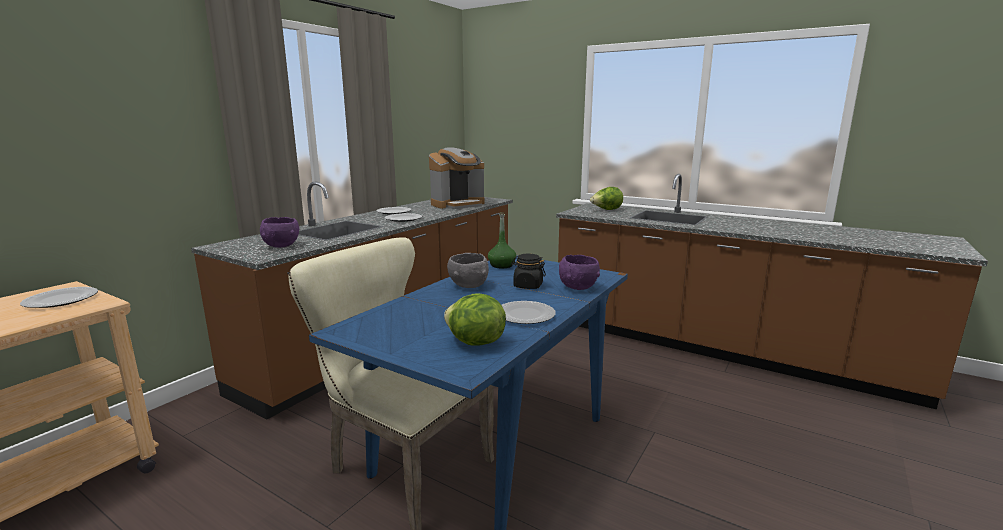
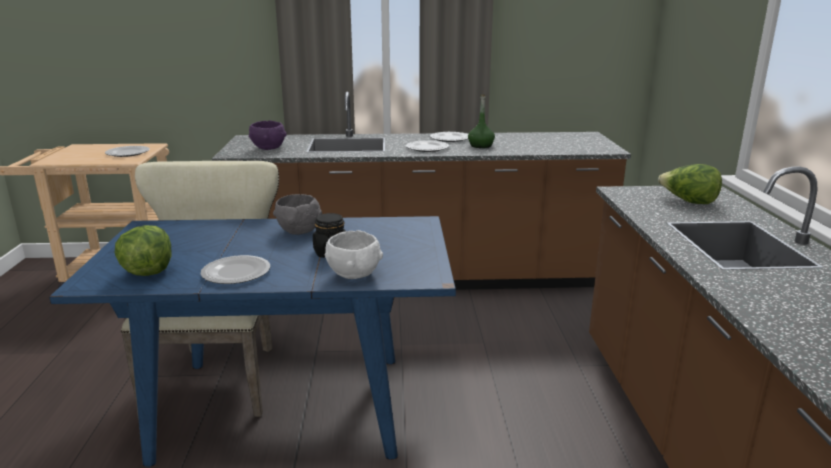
camera: 55 degrees right, 5 degrees up
(458, 204) = (540, 145): coffee machine -> none
(501, 265) = (387, 225): green bottle -> green bottle (480, 146)
(578, 288) = (353, 275): purple bowl -> white bowl

